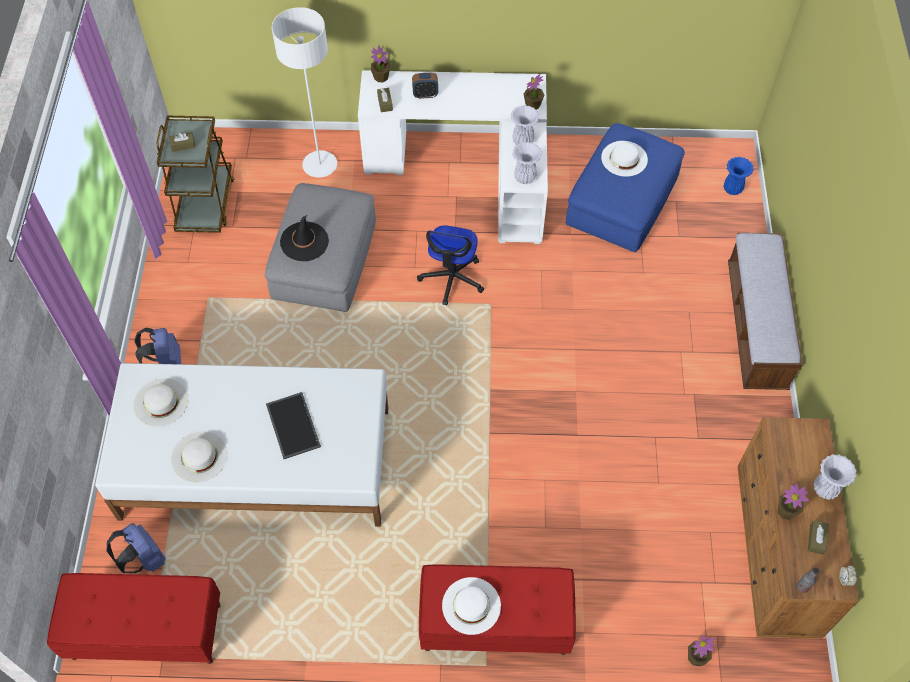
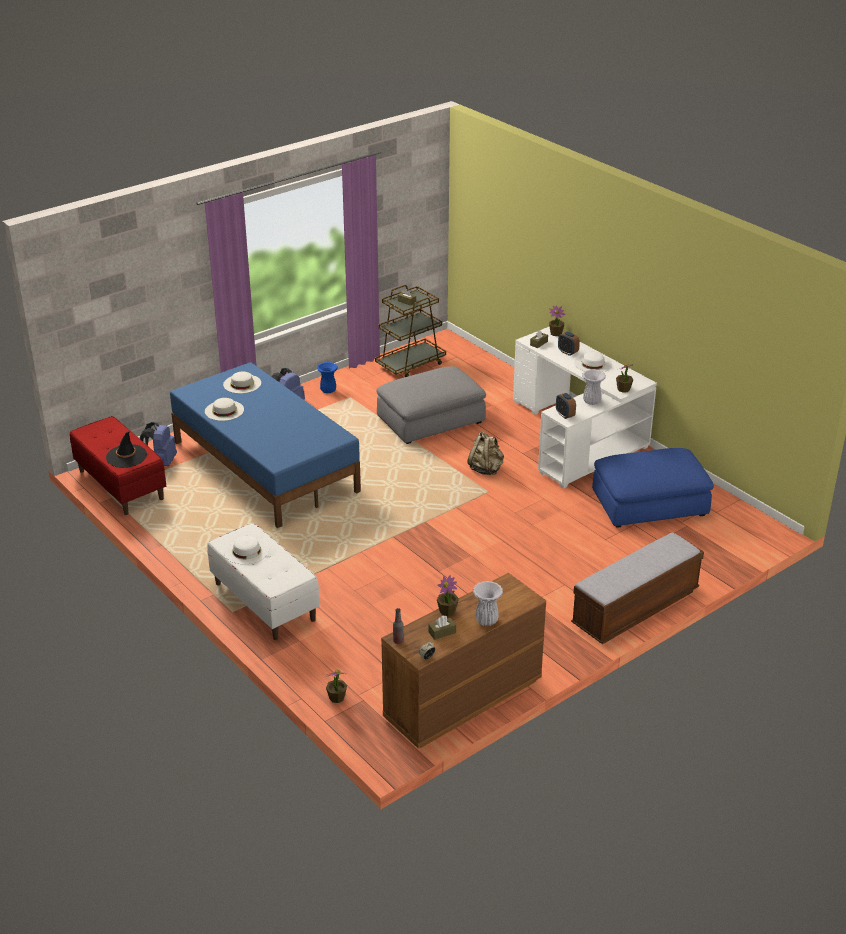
camera: 50 degrees right, 25 degrees down
(256, 461) = (265, 466): white bed -> blue bed
(291, 425) = (280, 427): tray -> none
(304, 241) = (414, 383): black hat -> black hat (126, 456)
(320, 165) = (496, 385): white floor lamp -> none
(452, 278) = (486, 469): office chair -> beige backpack
(495, 623) = (264, 602): red bench -> white bench
(525, 177) = (565, 415): white vase -> alarm clock
(624, 158) = (658, 459): white hat -> white hat (593, 363)
(732, 189) = (738, 545): blue vase -> blue vase (328, 391)

